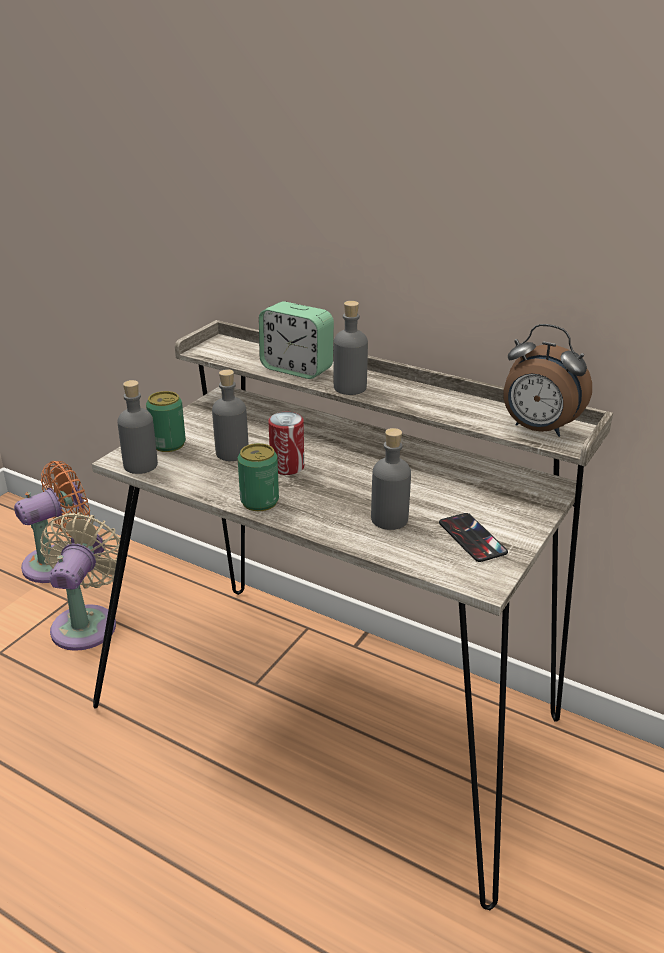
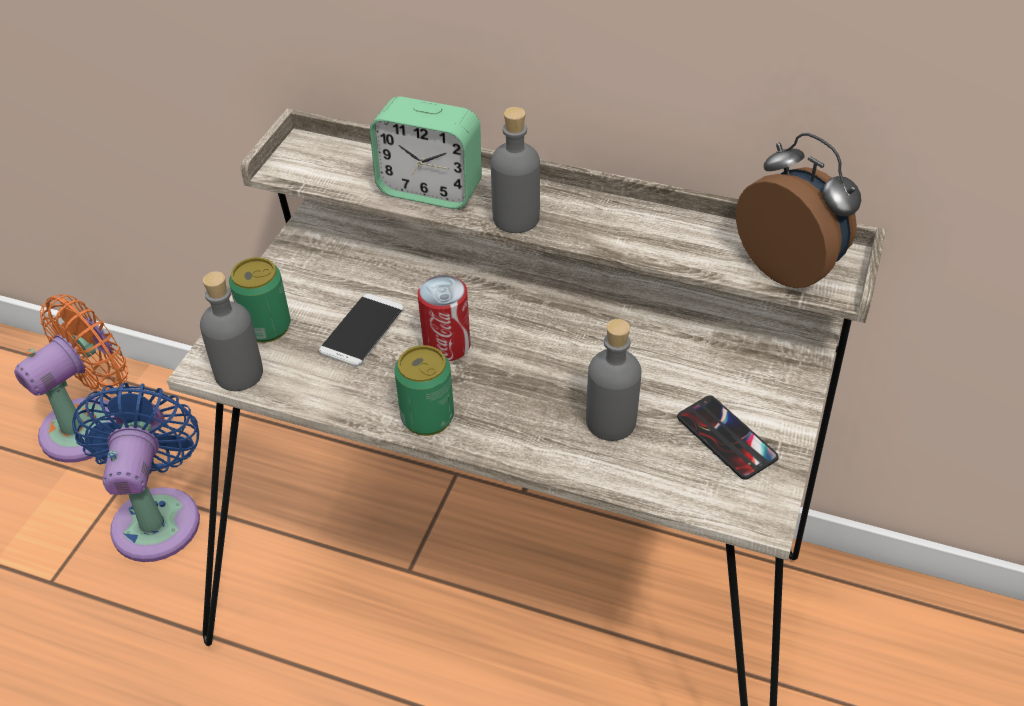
camera: 10 degrees left, 15 degrees up
(86, 623) = (158, 516): beige fan -> blue fan
(232, 453) = (362, 330): grey bottle -> phone
(538, 429) = (791, 266): alarm clock -> alarm clock turned 150 degrees counterclockwise

